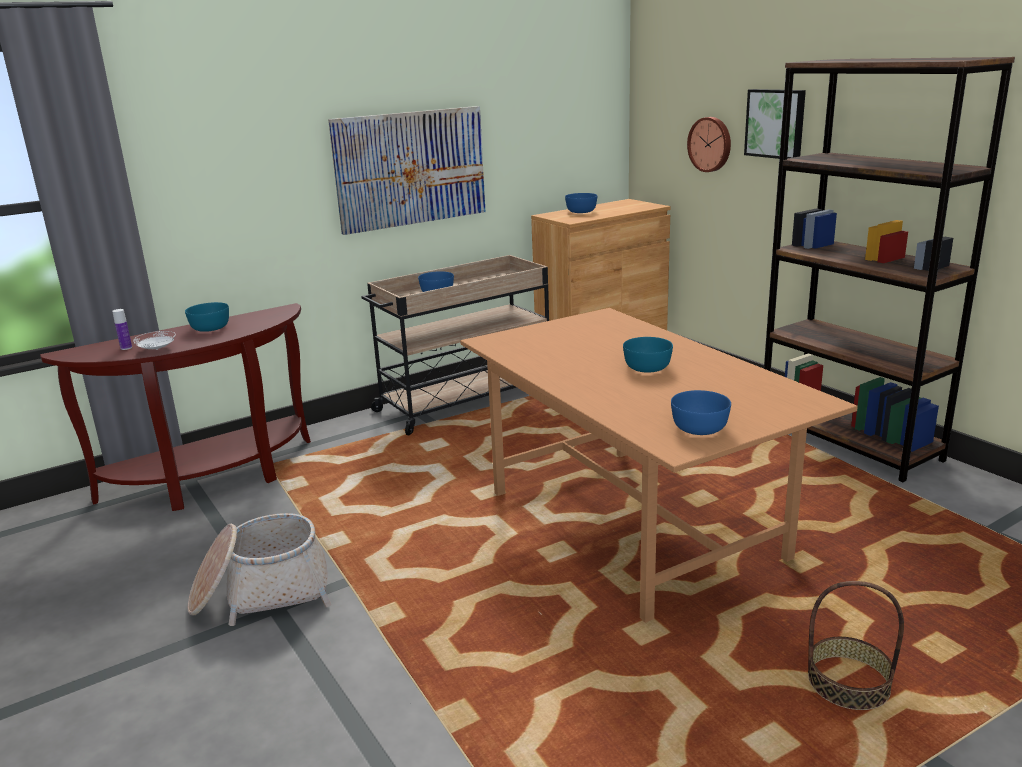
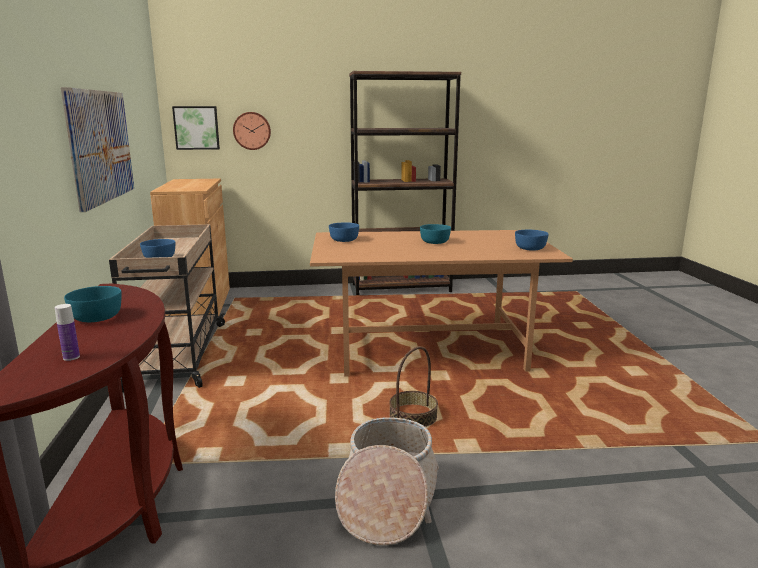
camera: 65 degrees left, 5 degrees down
(156, 350) = (120, 343): white plate -> none
(581, 211) = (177, 186): blue bowl -> blue bowl (343, 240)
(776, 123) = (307, 113): picture -> picture (196, 128)
(848, 683) = (598, 346): basket -> basket (413, 417)

